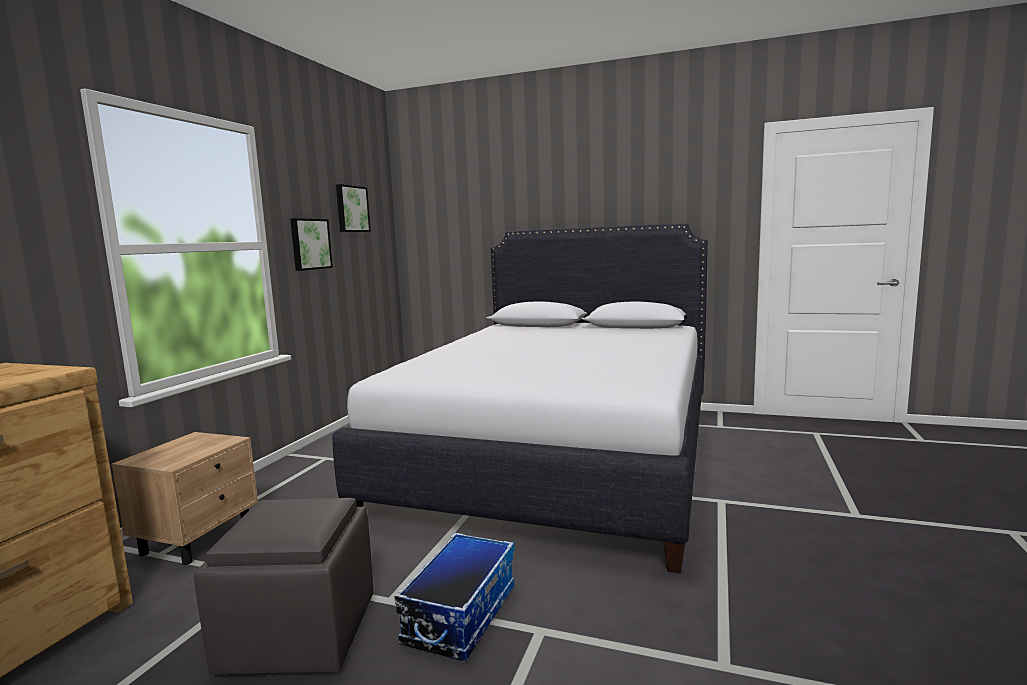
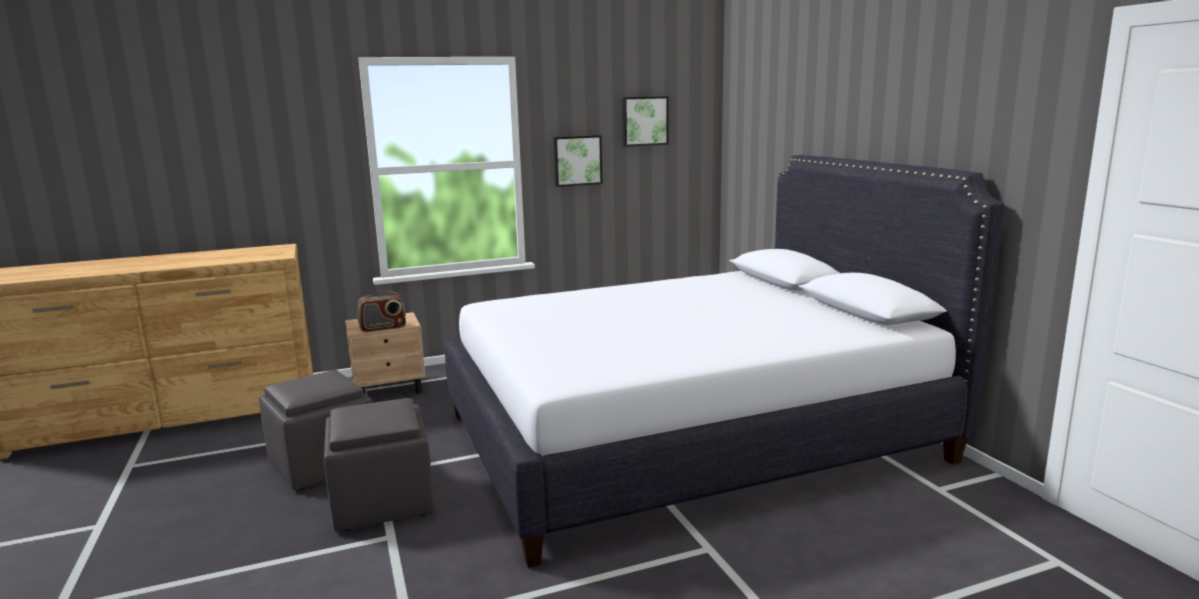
camera: 50 degrees right, 5 degrees up
(204, 452) = (383, 328): none -> radio
(460, 614) = (384, 501): storage box -> grey ottoman

